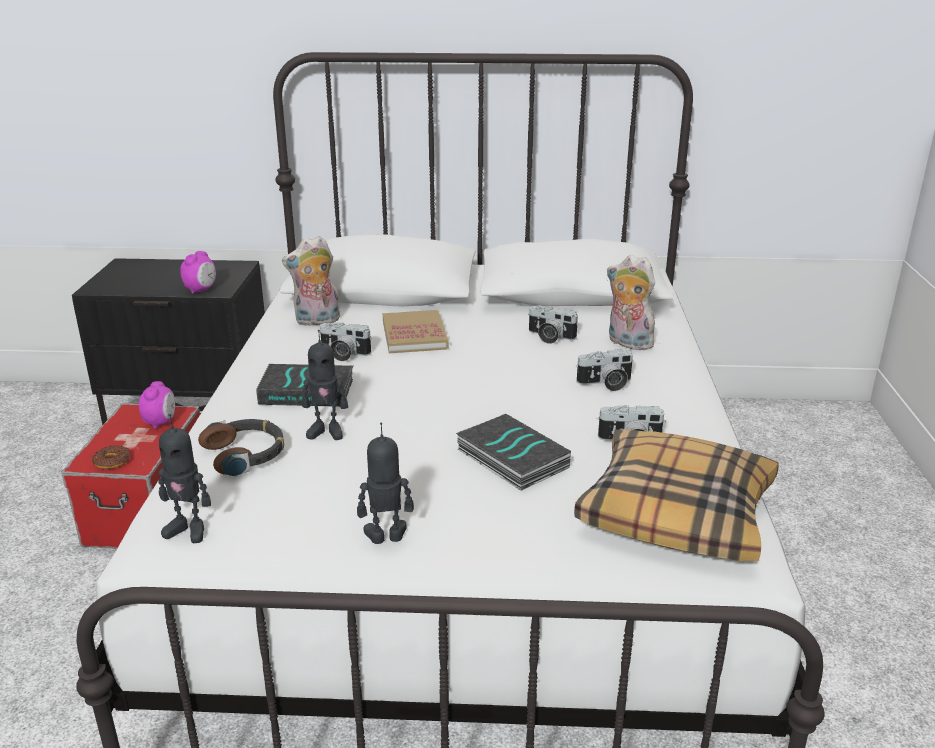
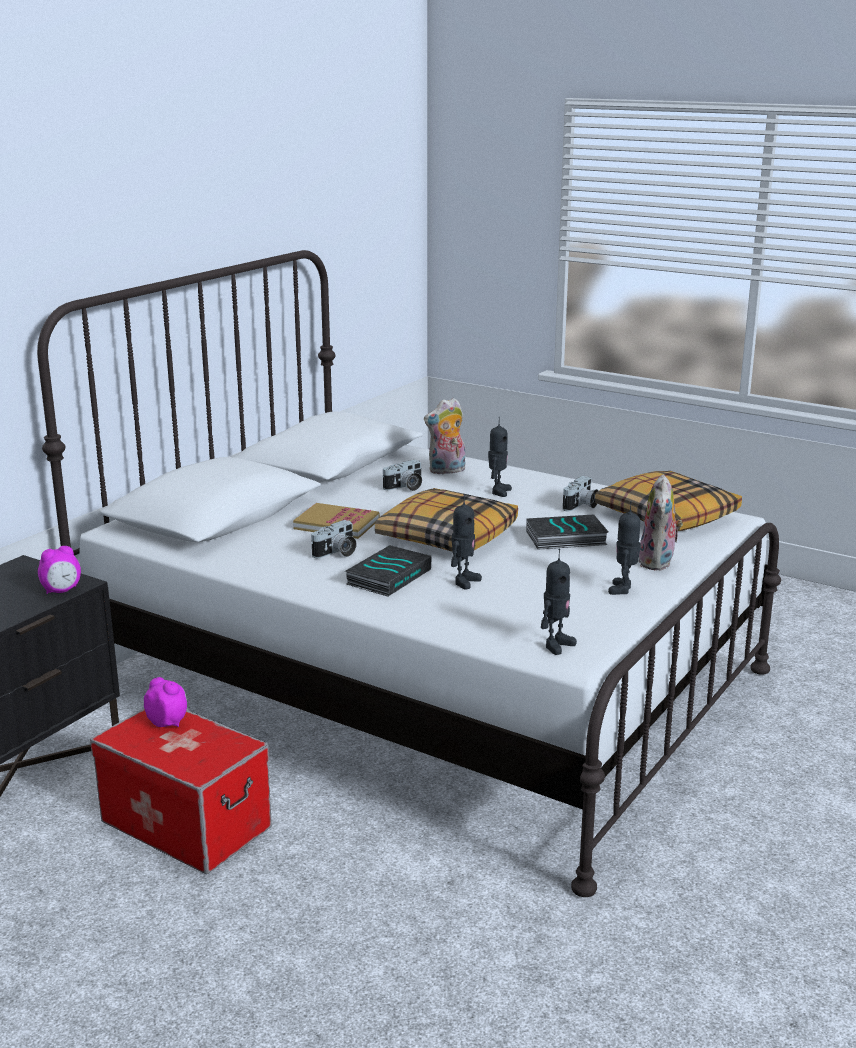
camera: 60 degrees left, 5 degrees down
(112, 461) = (214, 758): donut -> none
(201, 290) = (62, 591): alarm clock -> alarm clock turned 90 degrees clockwise
(246, 454) = (466, 612): headphones -> none
(317, 321) = (253, 550): plush toy -> plush toy (658, 563)
(440, 391) = (446, 536): none -> pillow
(606, 384) = (498, 491): camera -> toy robot

